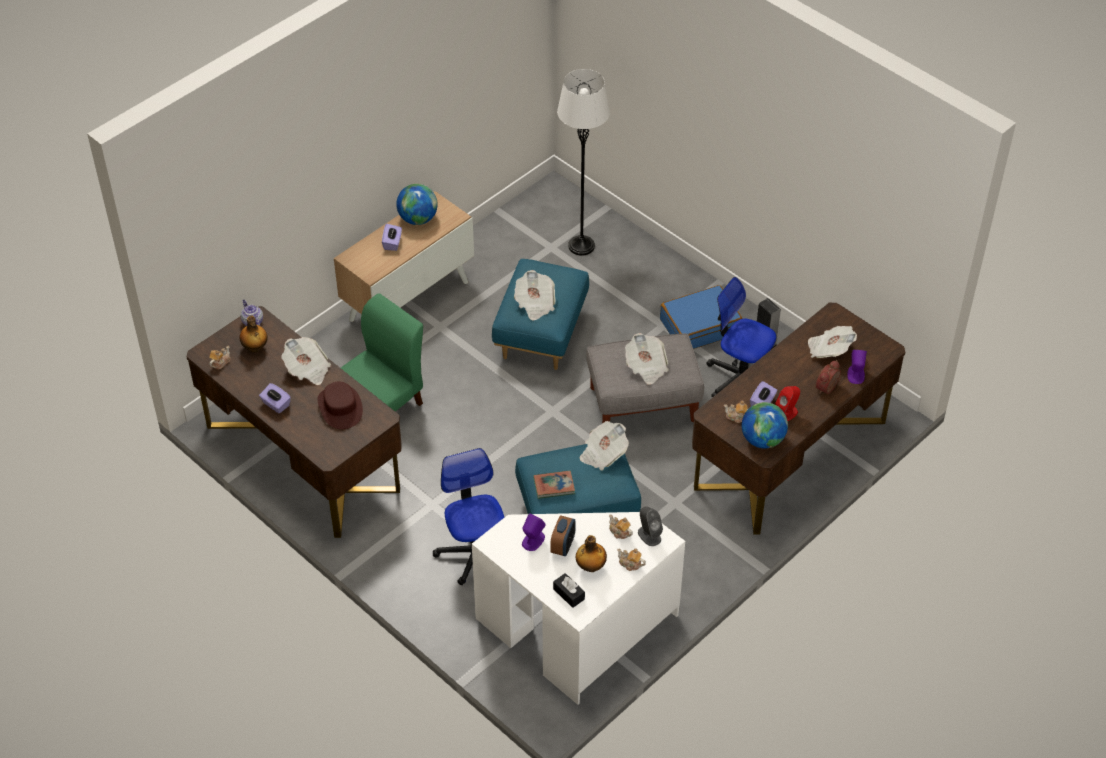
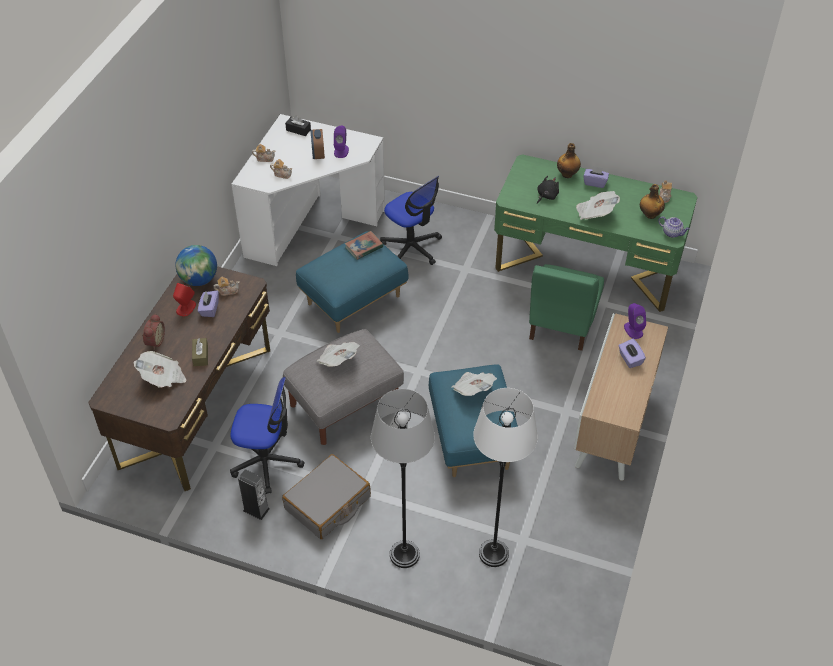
camera: 155 degrees right, 0 degrees up
(302, 457) = (586, 267): brown desk -> green desk
(340, 407) = (546, 196): brown hat -> black plush toy
(418, 219) = (628, 393): globe -> none
(590, 567) = (292, 148): bottle -> bottle (567, 174)
(603, 454) = (339, 282): newspaper -> none
(649, 535) = (259, 179): grey speaker -> none
(654, 269) = (404, 555): none -> grey floor lamp
(699, 326) = (328, 503): blue suitcase -> grey suitcase
(786, 359) = (200, 355): none -> brown tissue box
(856, 375) = (131, 362): purple speaker -> purple speaker (633, 330)

